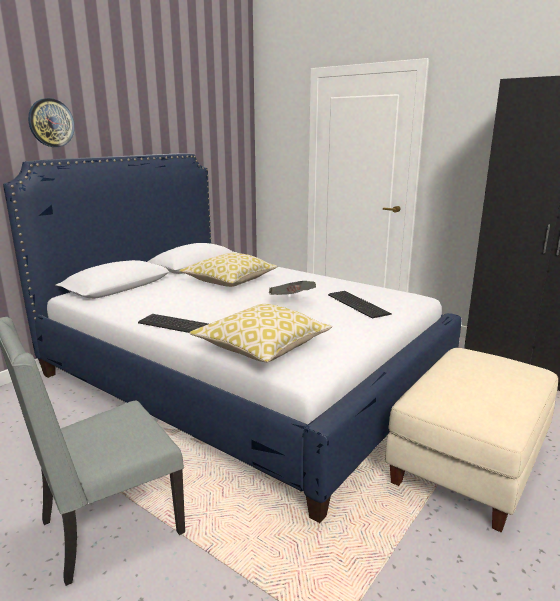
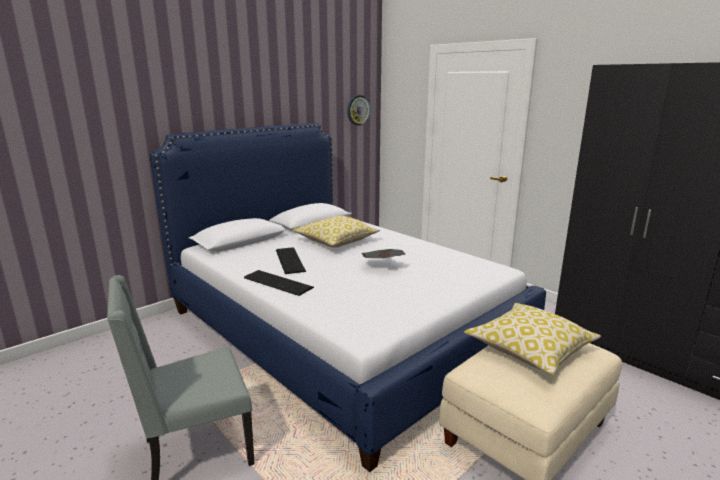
camera: 10 degrees right, 0 degrees up
(51, 123) = (192, 101): wall clock -> wall clock (358, 110)
(262, 347) = (338, 309): pillow -> pillow (529, 349)
(358, 303) = (443, 272): keyboard -> keyboard (291, 260)

